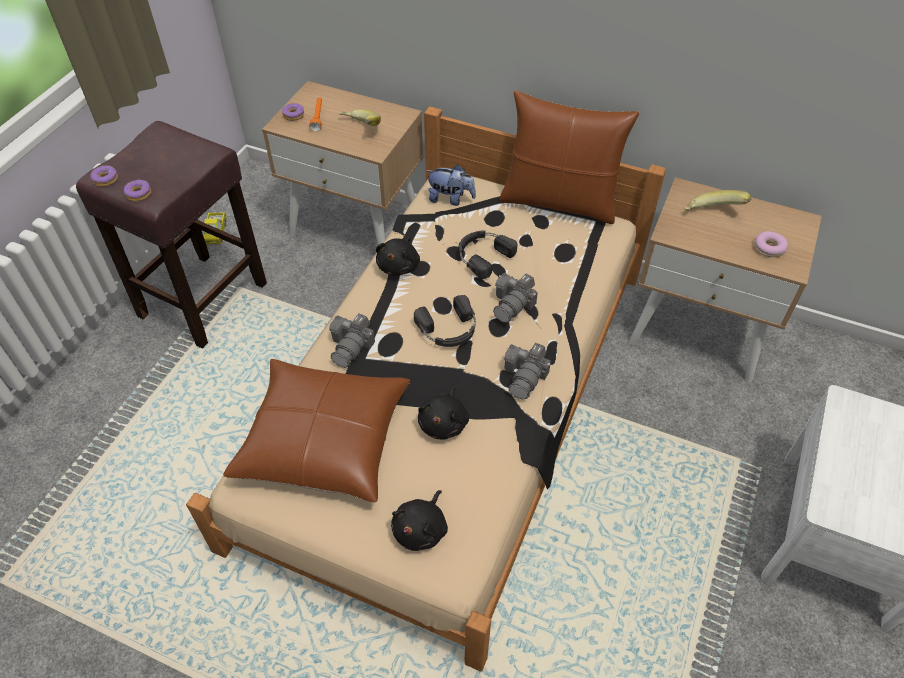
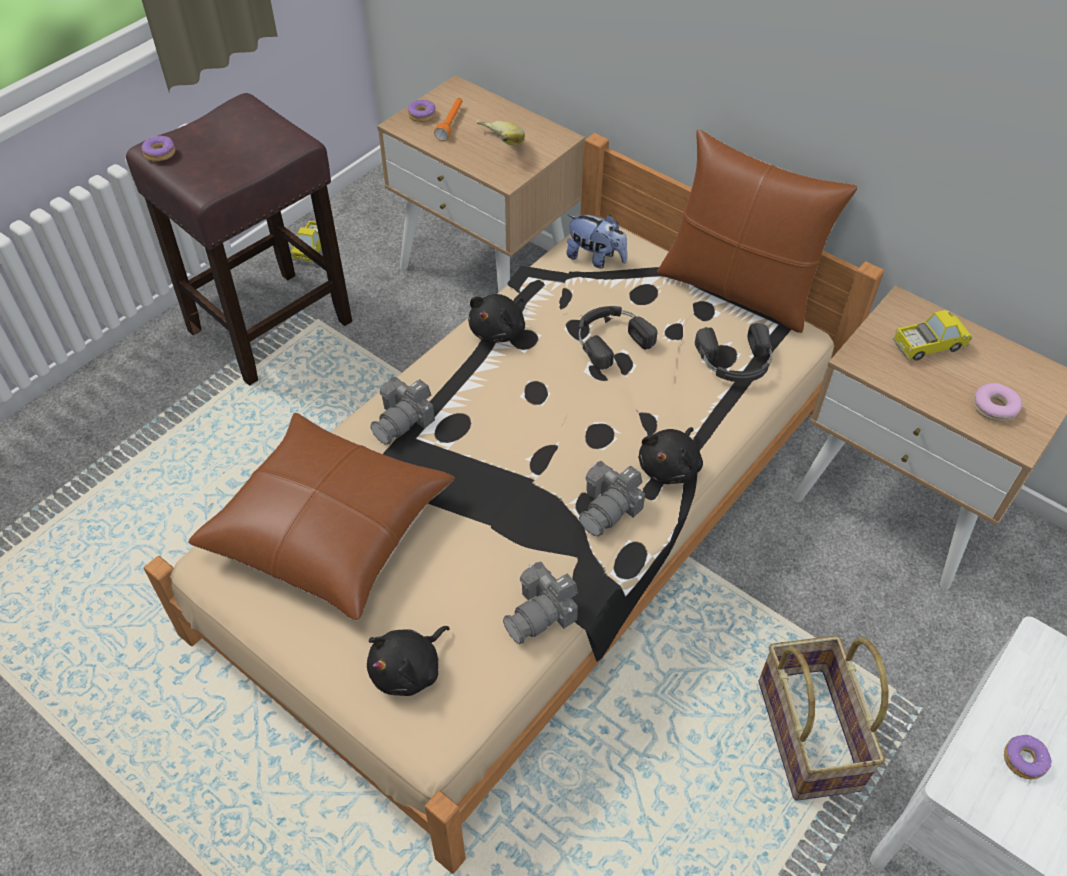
camera: 15 degrees right, 0 degrees up
(139, 194) = (191, 178): donut -> donut (1024, 760)
(444, 423) = (485, 542): black plush toy -> black plush toy (670, 467)
(449, 329) = (533, 425): black headphones -> black headphones (736, 362)
(513, 305) = (627, 411): camera -> camera (542, 613)
(695, 504) = (810, 735): none -> basket
(712, 214) = (928, 345): banana -> toy truck

